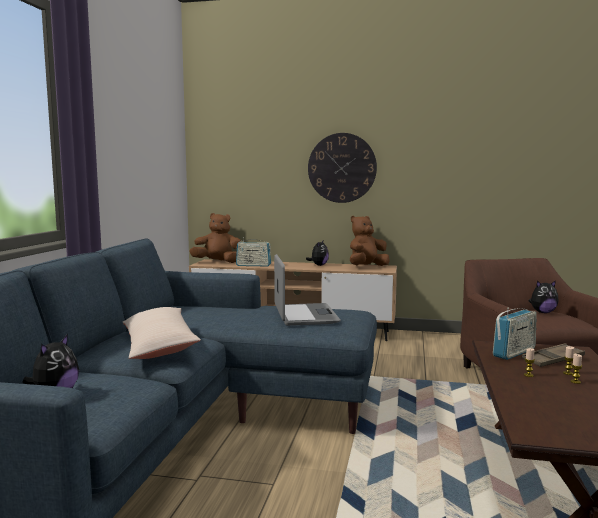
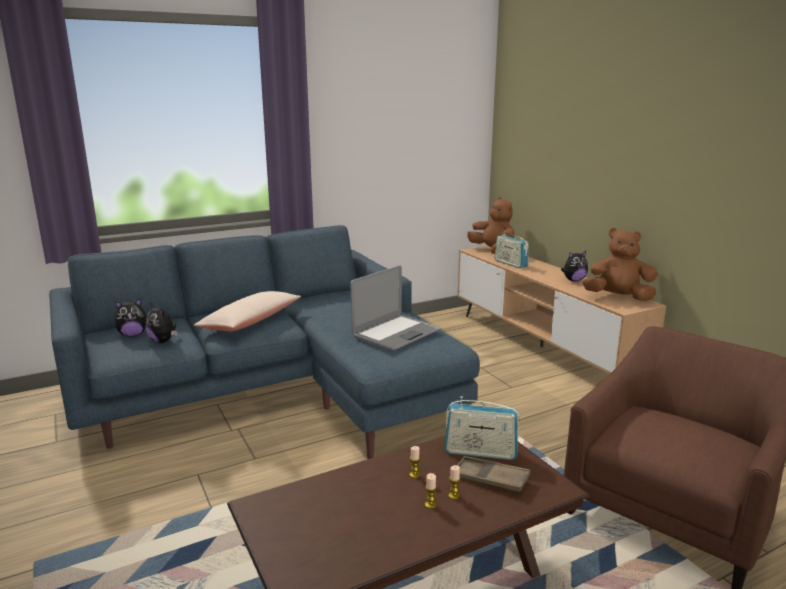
camera: 50 degrees right, 10 degrees up
(342, 168) = (624, 162): wall clock -> none
(542, 312) = (701, 435): plush toy -> plush toy (163, 341)

